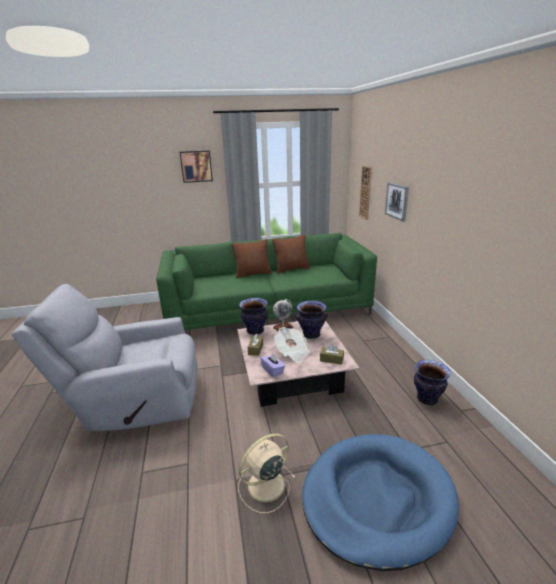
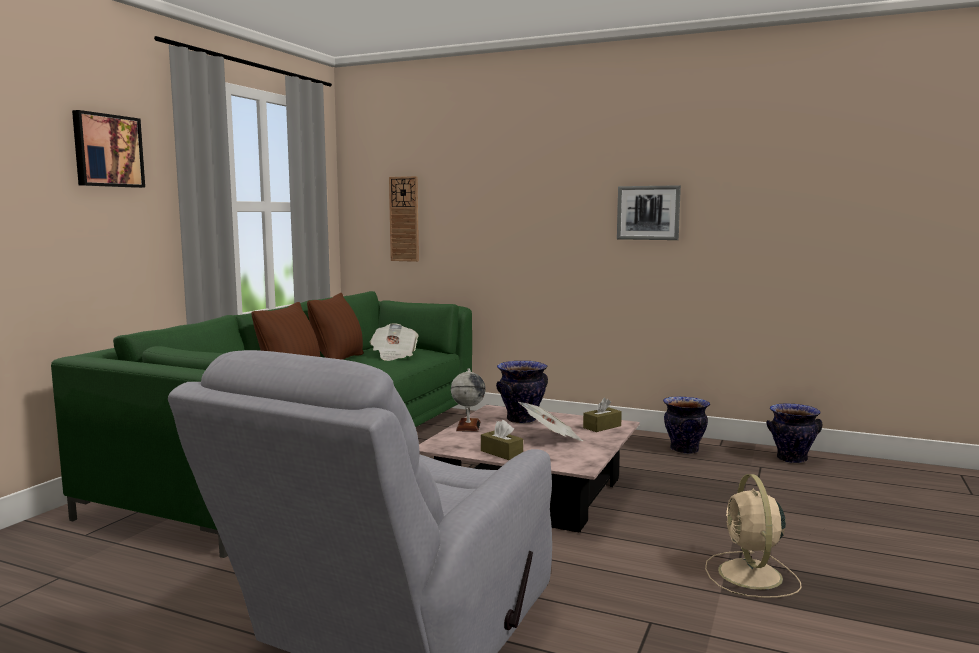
camera: 55 degrees left, 15 degrees down
(255, 331) = (444, 441): vase -> vase (791, 459)
(273, 370) = (579, 457): purple tissue box -> none
(316, 273) = (394, 355): none -> newspaper
(376, 499) = (819, 522): blue dog bed -> none
(397, 201) = (500, 216): picture -> picture (648, 213)

